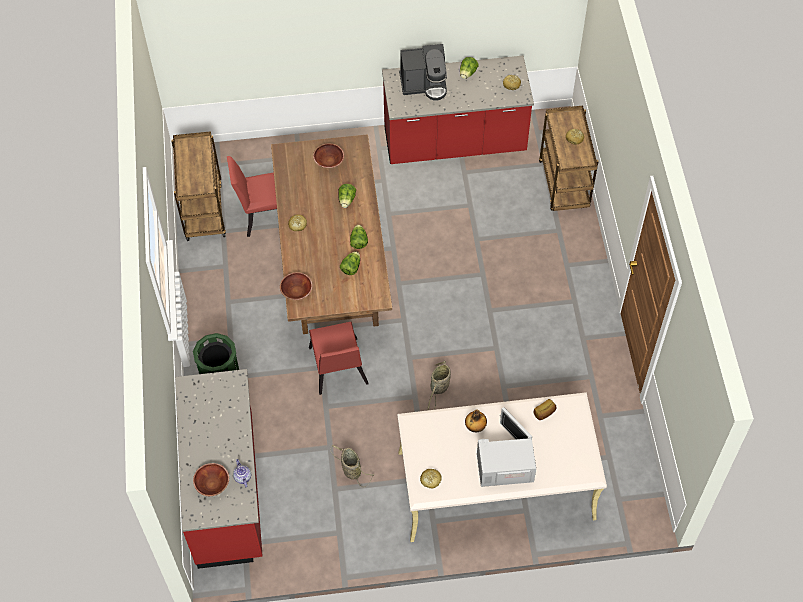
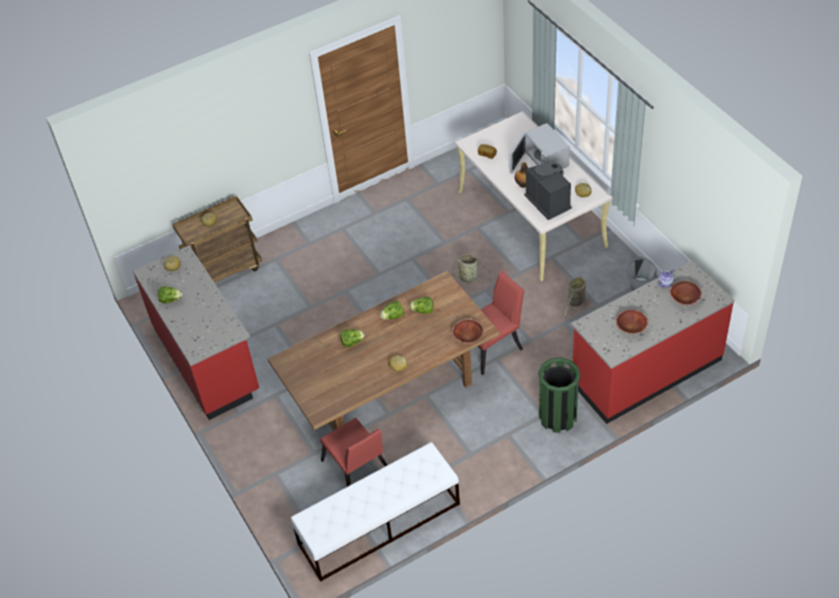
camera: 110 degrees left, 10 degrees down
(203, 210) = (379, 524): brown cart -> white bench
(328, 161) = (313, 373): brown bowl -> brown bowl (631, 328)
(338, 545) = (640, 285): none -> grey bucket
(424, 84) = (197, 325): coffee machine -> coffee machine (548, 202)

